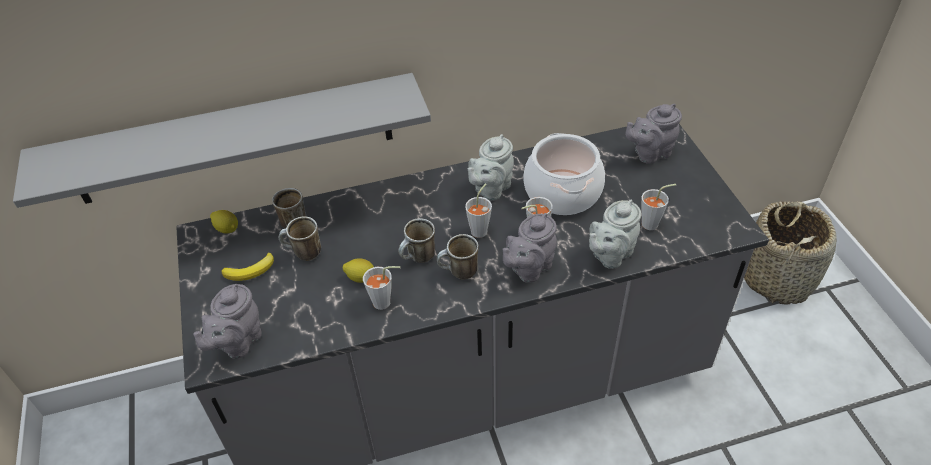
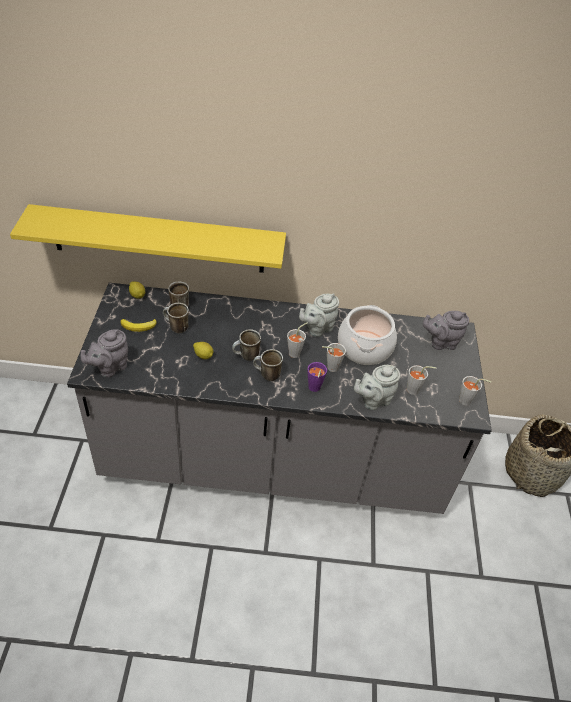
camera: 15 degrees right, 0 degrees up
(234, 140) = (159, 239): grey shelf -> yellow shelf
(386, 302) = (211, 376): grey cup -> grey cup (467, 401)
(529, 269) = (313, 389): grey teapot -> purple cup

